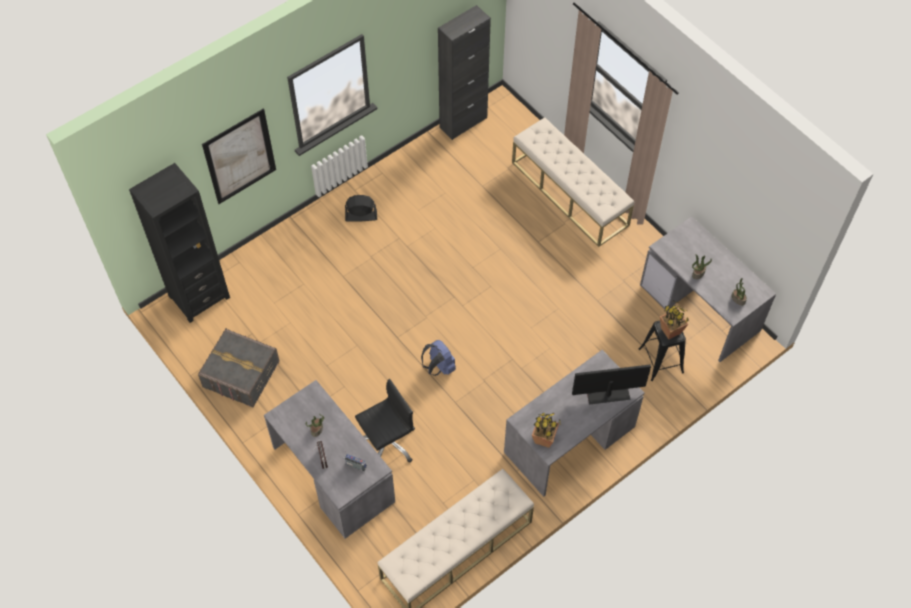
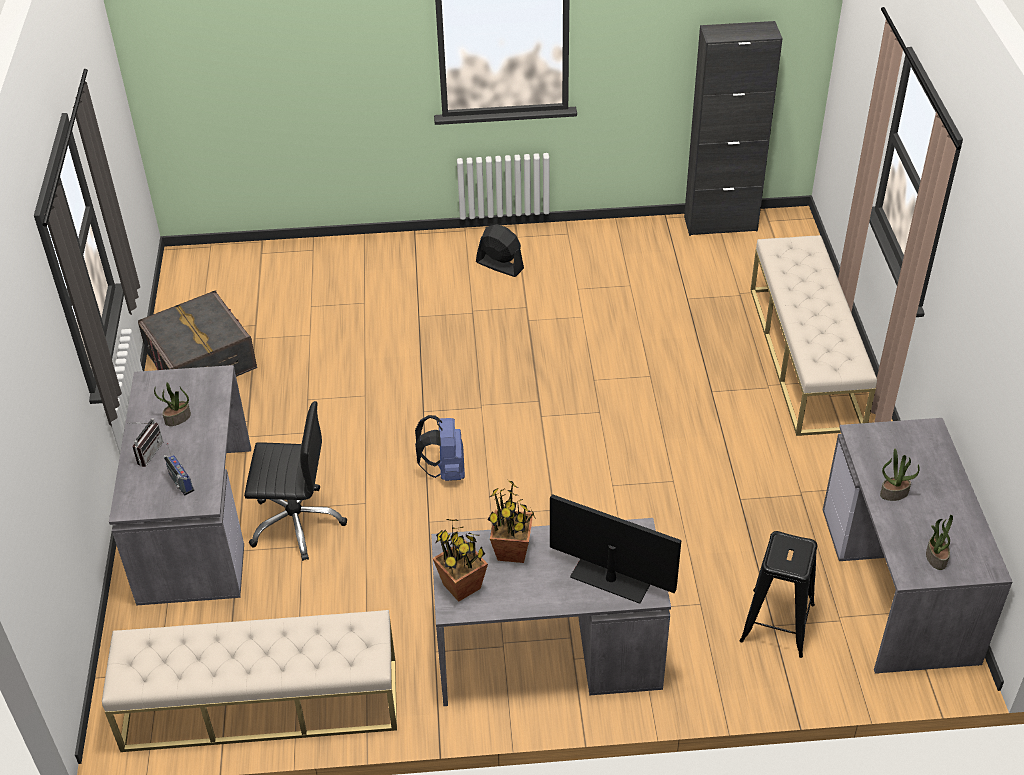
camera: 35 degrees right, 15 degrees down
(199, 296) = (235, 263): black bookcase -> none
(240, 157) = (341, 73): picture -> none
(671, 331) = (792, 555): potted plant -> potted plant (513, 551)

